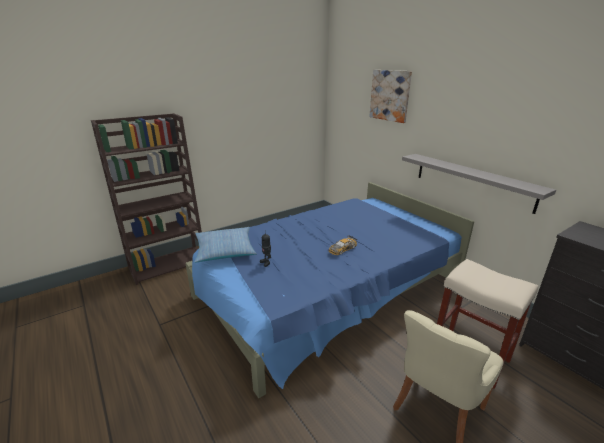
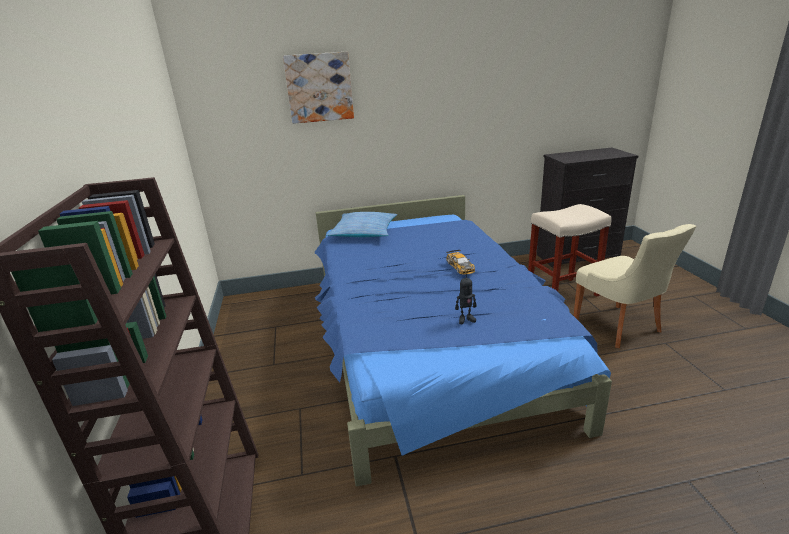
camera: 65 degrees left, 0 degrees up
(225, 250) = (404, 351): pillow -> pillow (363, 232)
(472, 181) = (450, 157): grey shelf -> none

